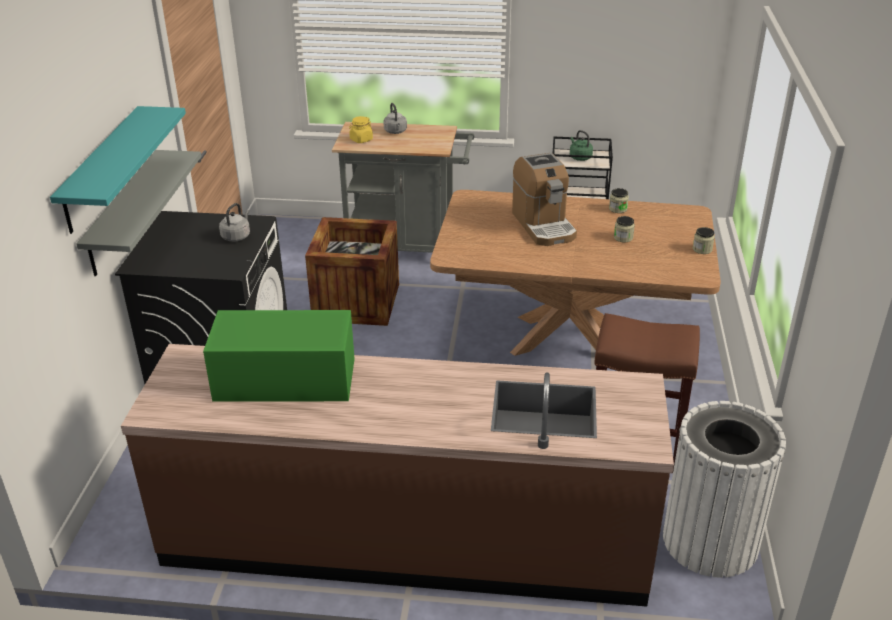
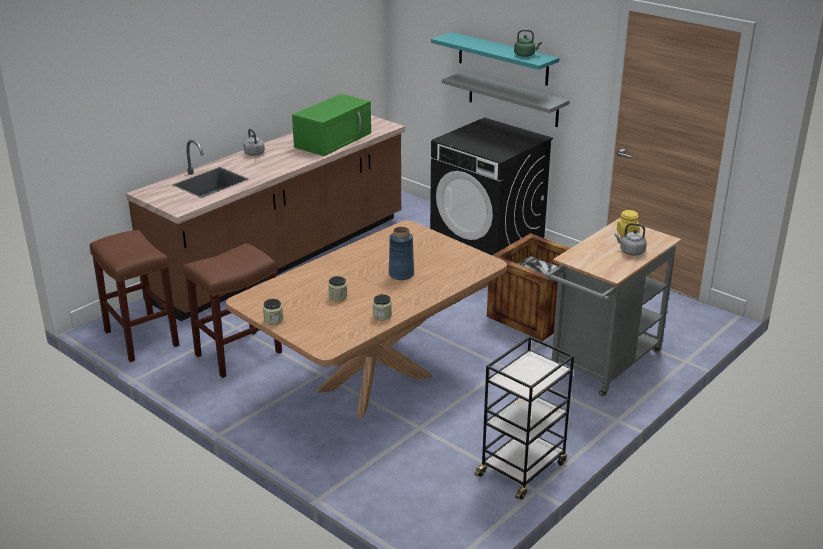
camera: 125 degrees right, 5 degrees down
(237, 236) = (487, 148): grey kettle -> grey kettle (255, 154)
(543, 225) = (401, 274): coffee machine -> blue vase
(579, 157) = (532, 373): green kettle -> green kettle (525, 55)
(710, 541) = (140, 338): white trash can -> brown stool

